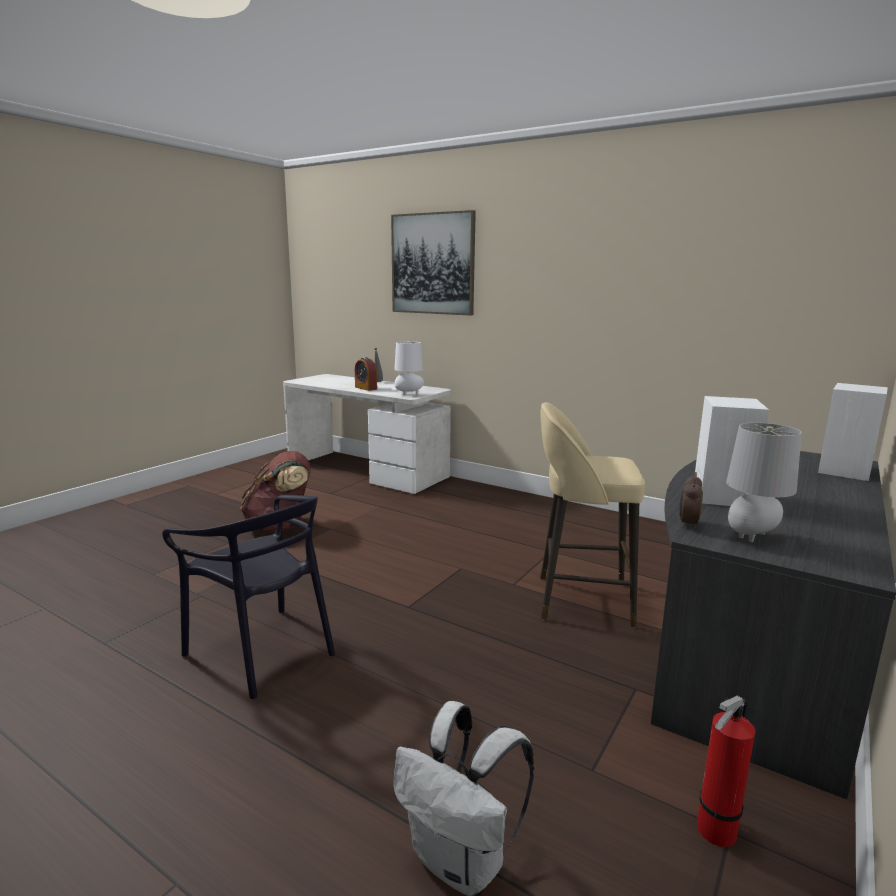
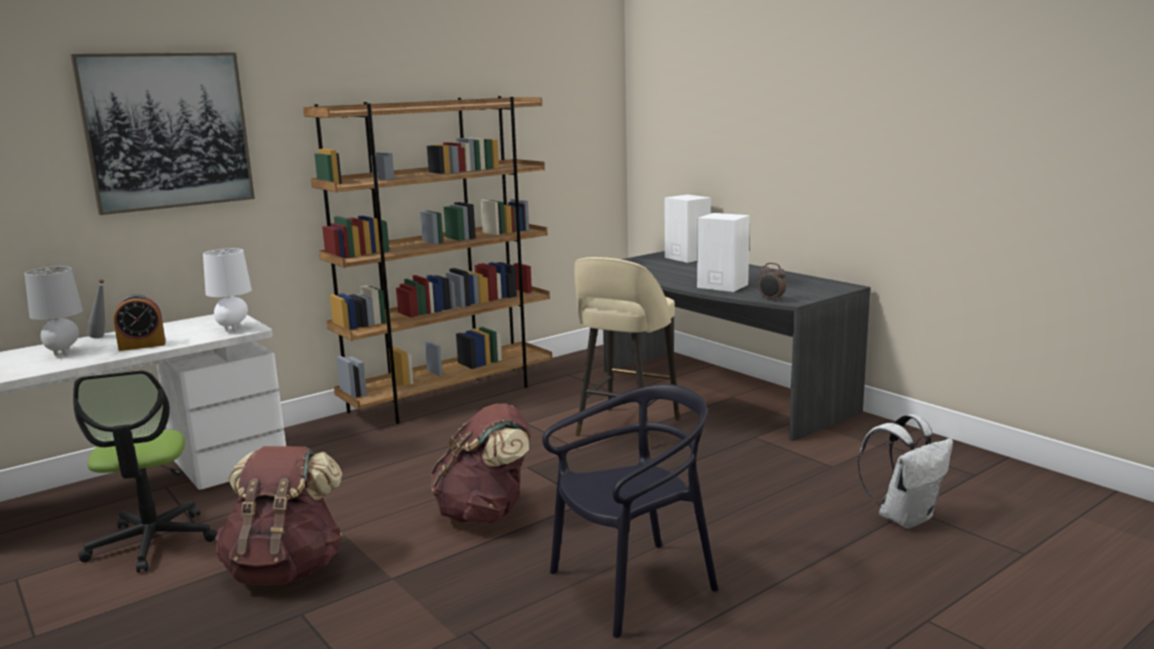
camera: 70 degrees left, 0 degrees up
(307, 490) = (152, 542): none -> office chair
(370, 568) = (485, 513): none -> brown backpack
(576, 513) = (450, 396): none -> brown bookcase
(714, 833) = (884, 447): fire extinguisher -> none
(752, 537) = (797, 293): grey table lamp -> grey table lamp (64, 352)

